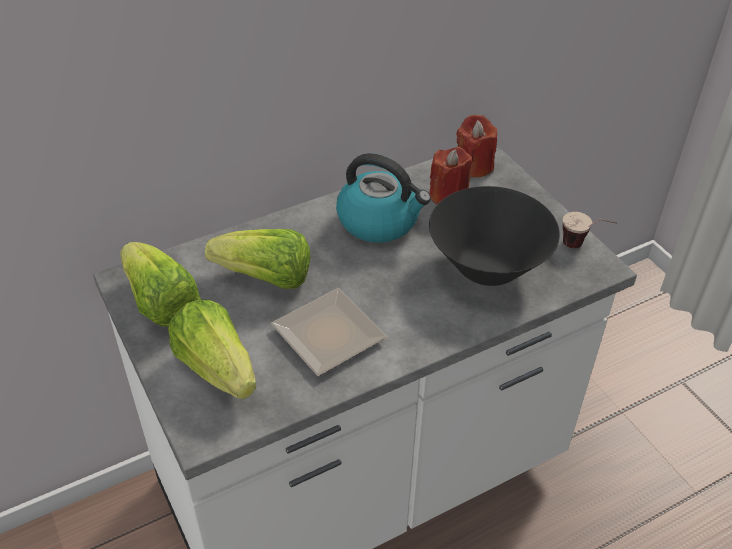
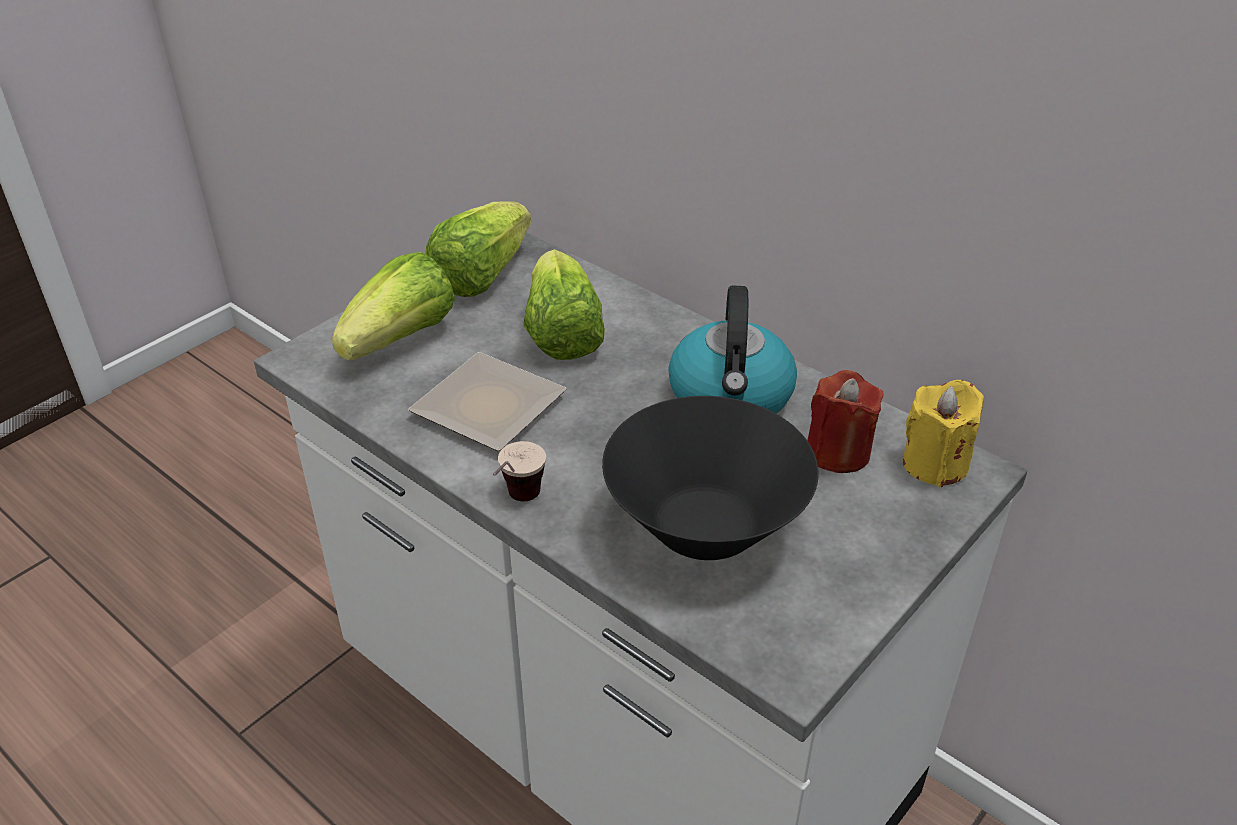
camera: 70 degrees right, 5 degrees down
(474, 166) = (935, 464): red candle -> yellow candle
(582, 247) = (825, 635): cup -> cup (517, 504)

